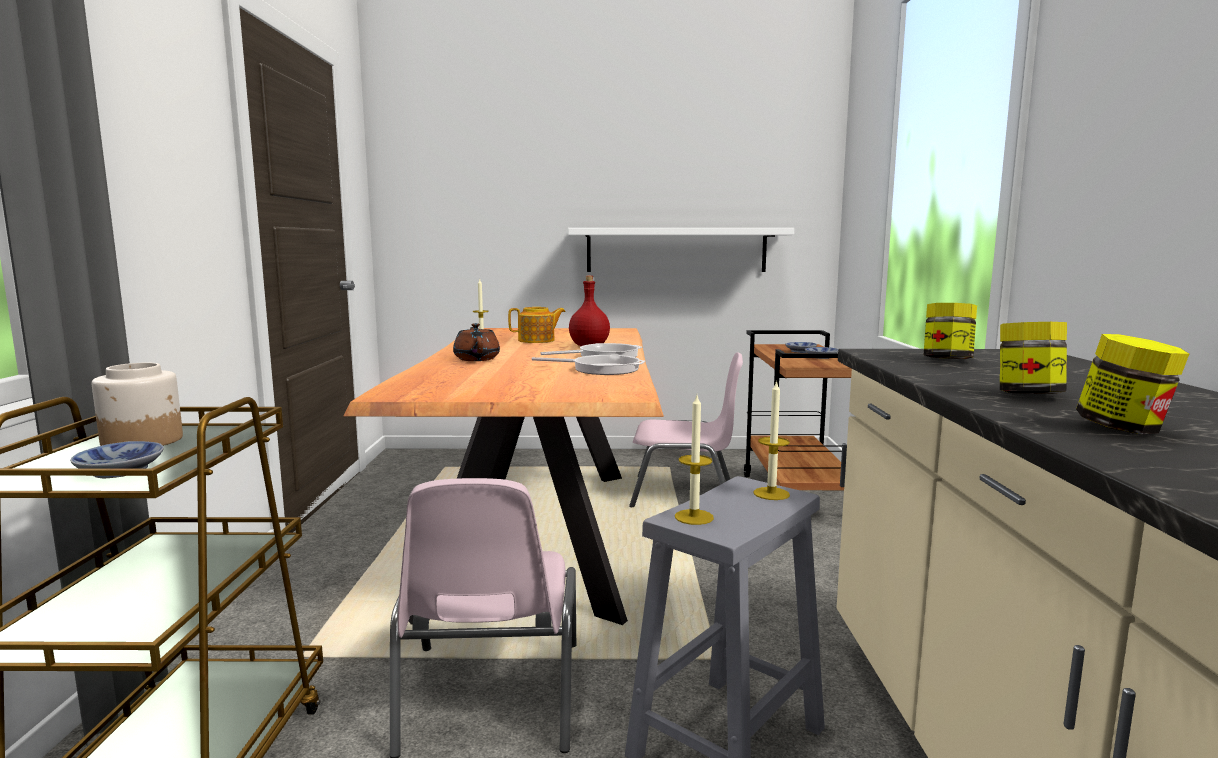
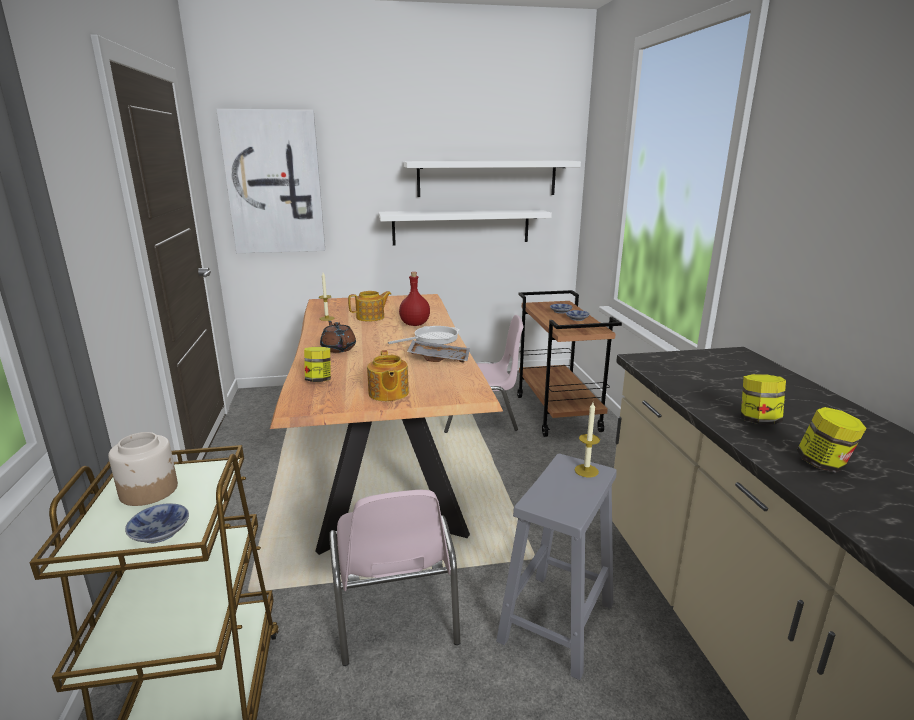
camera: 10 degrees left, 10 degrees up
(446, 192) = (274, 183): none -> picture
(511, 390) = (388, 393): none -> teapot
(601, 369) = (439, 358): frying pan -> grey tray
(694, 517) = (545, 500): candle -> none
(711, 188) = (487, 178): none -> white shelf
(947, 360) = (693, 369): jar -> jar (319, 380)

